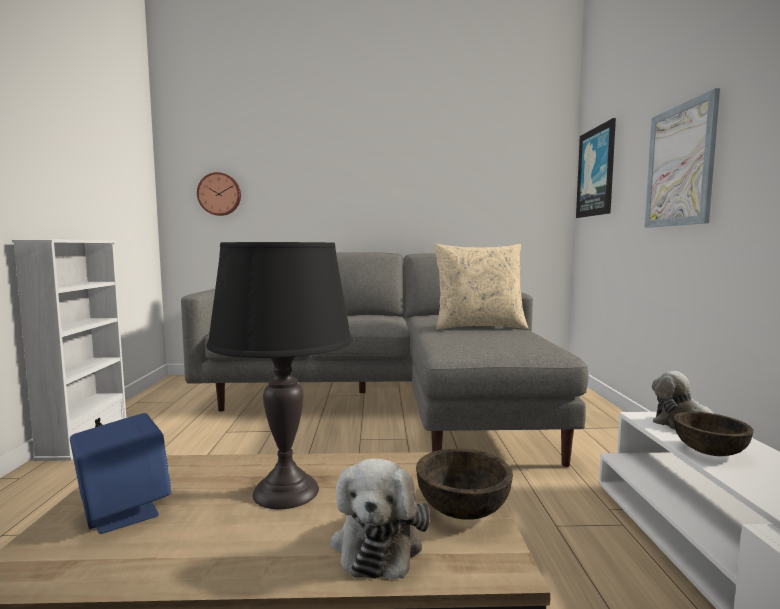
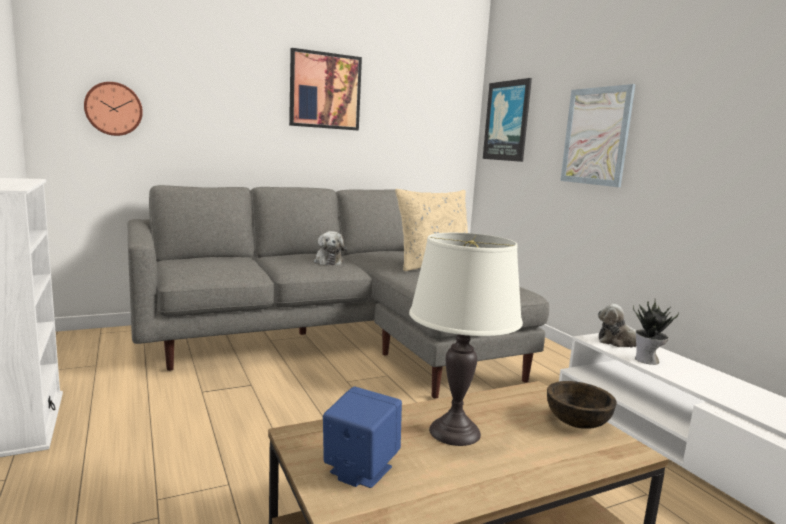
camera: 25 degrees left, 5 degrees up
(286, 491) = (454, 432): black table lamp -> white table lamp
(378, 542) = (556, 452): plush toy -> plush toy (328, 261)
(398, 163) = (325, 91): none -> picture
(709, 452) = (647, 360): brown bowl -> potted plant

